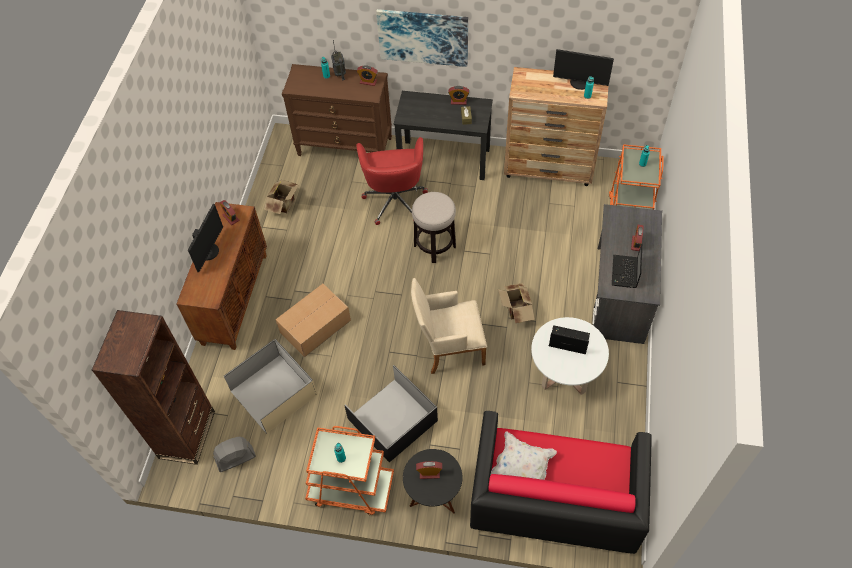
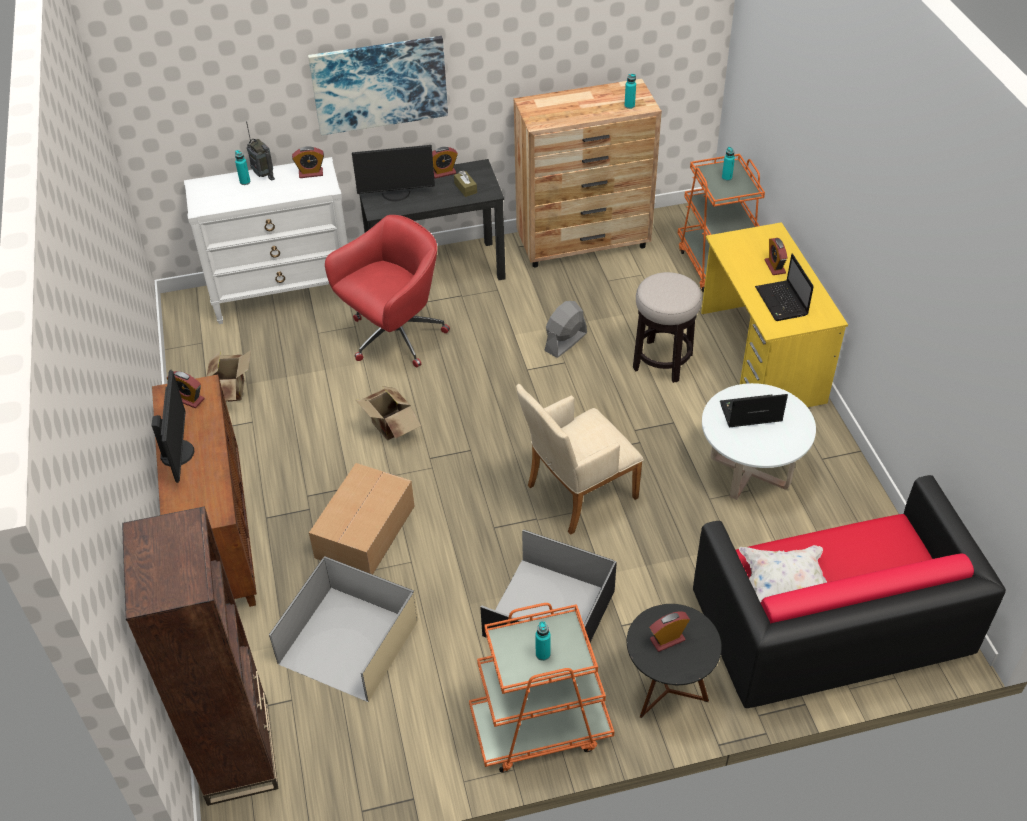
camera: 25 degrees left, 10 degrees down
(235, 459) = (338, 756): grey fan -> grey fan (565, 342)
(345, 146) = (284, 293): brown dresser -> white dresser
(395, 200) = (394, 337): red office chair -> red office chair turned 105 degrees counterclockwise
(434, 246) = (483, 376): stool -> stool (662, 361)
(516, 310) = (640, 418): cardboard box -> cardboard box (390, 428)
(580, 83) = (611, 95): monitor -> monitor (396, 194)
(619, 294) = (761, 357): grey desk -> yellow desk

